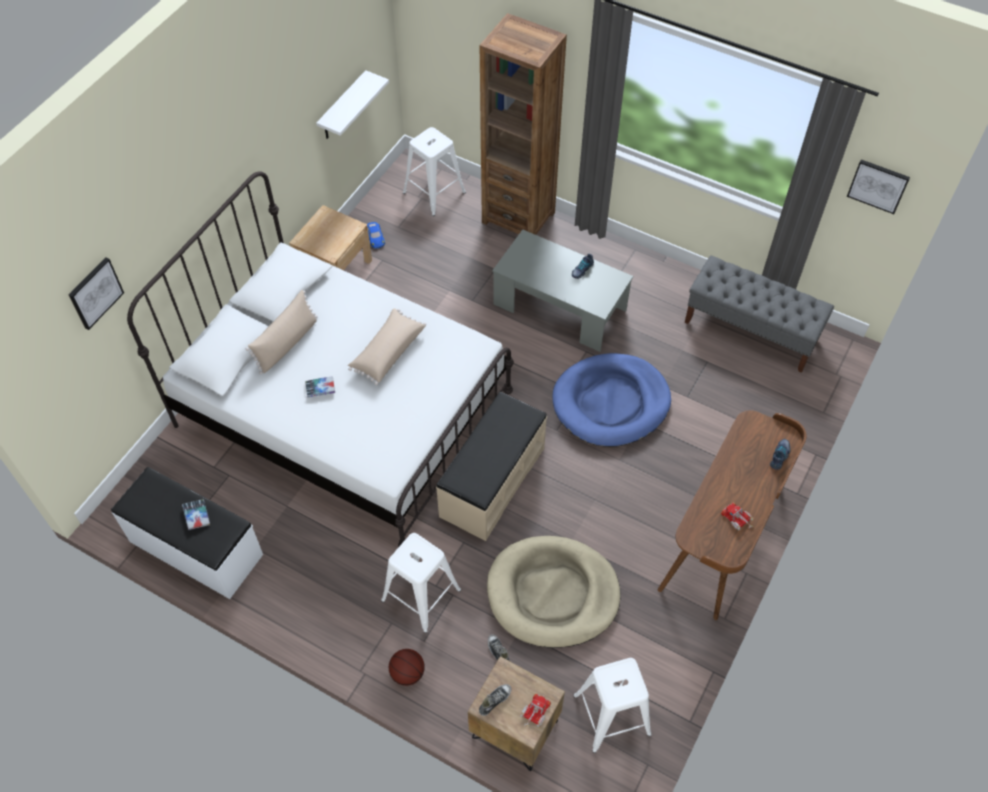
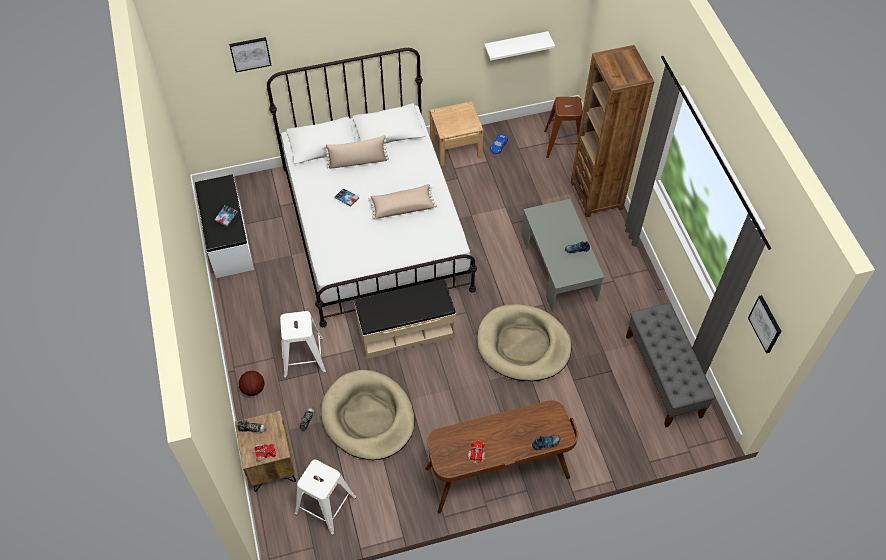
camera: 45 degrees right, 0 degrees up
(434, 192) = (563, 143): white stool -> brown stool
(611, 402) = (523, 345): blue dog bed -> beige dog bed

